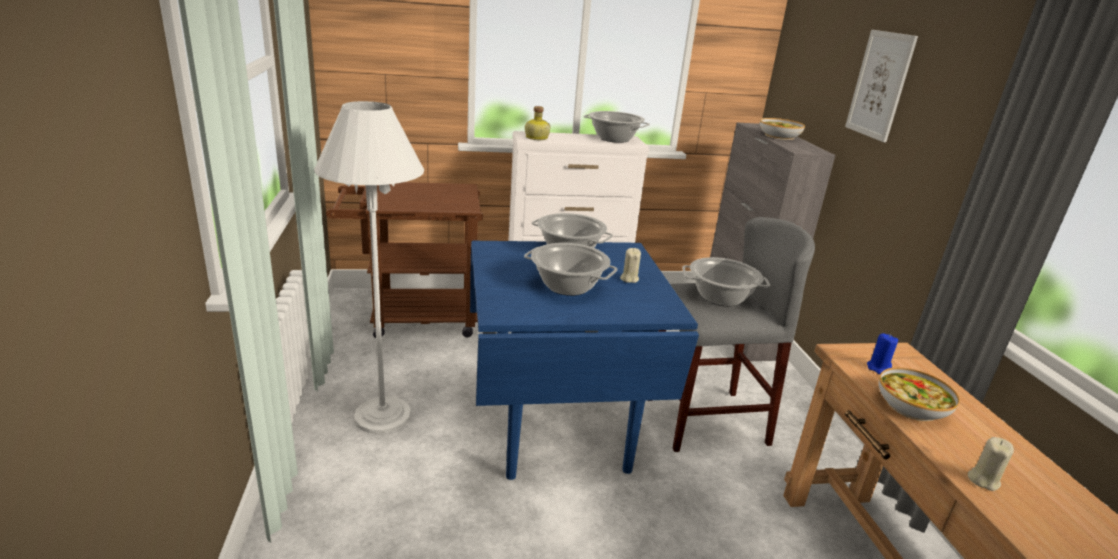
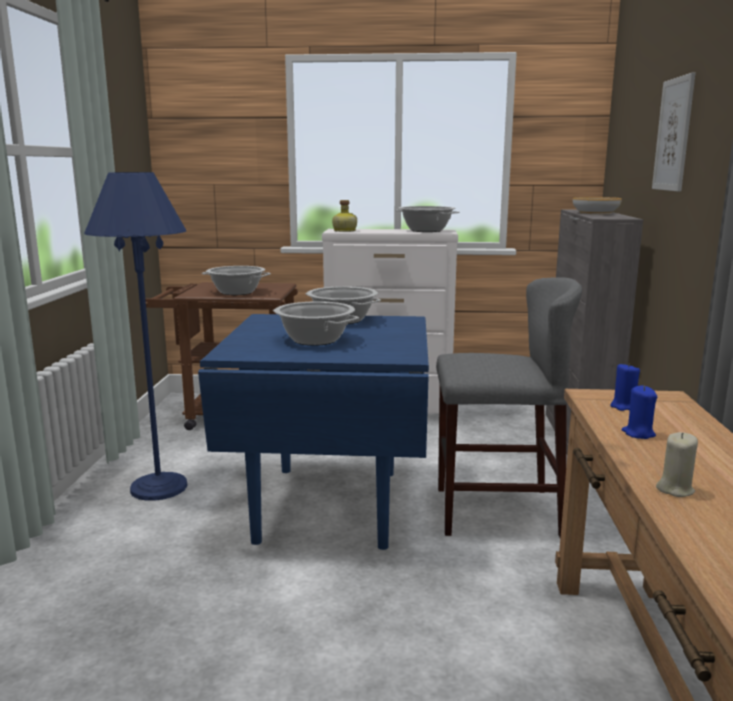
camera: 15 degrees right, 10 degrees down
(383, 416) = (159, 487): white floor lamp -> blue floor lamp
(629, 279) = (385, 337): beige candle -> none
(721, 297) = (493, 361): cooking pot -> cooking pot (237, 292)
(912, 406) = (638, 433): bowl -> blue candle

